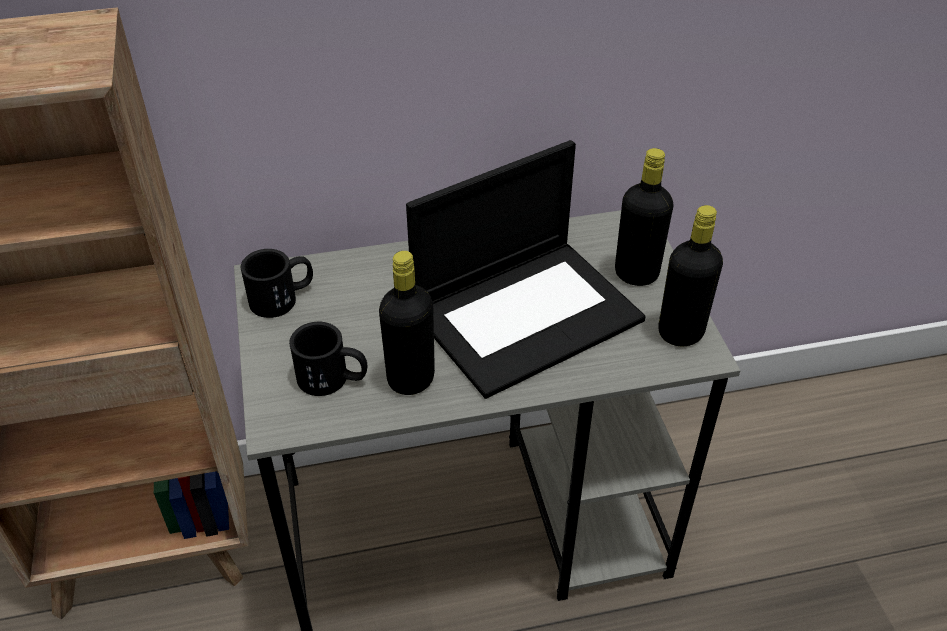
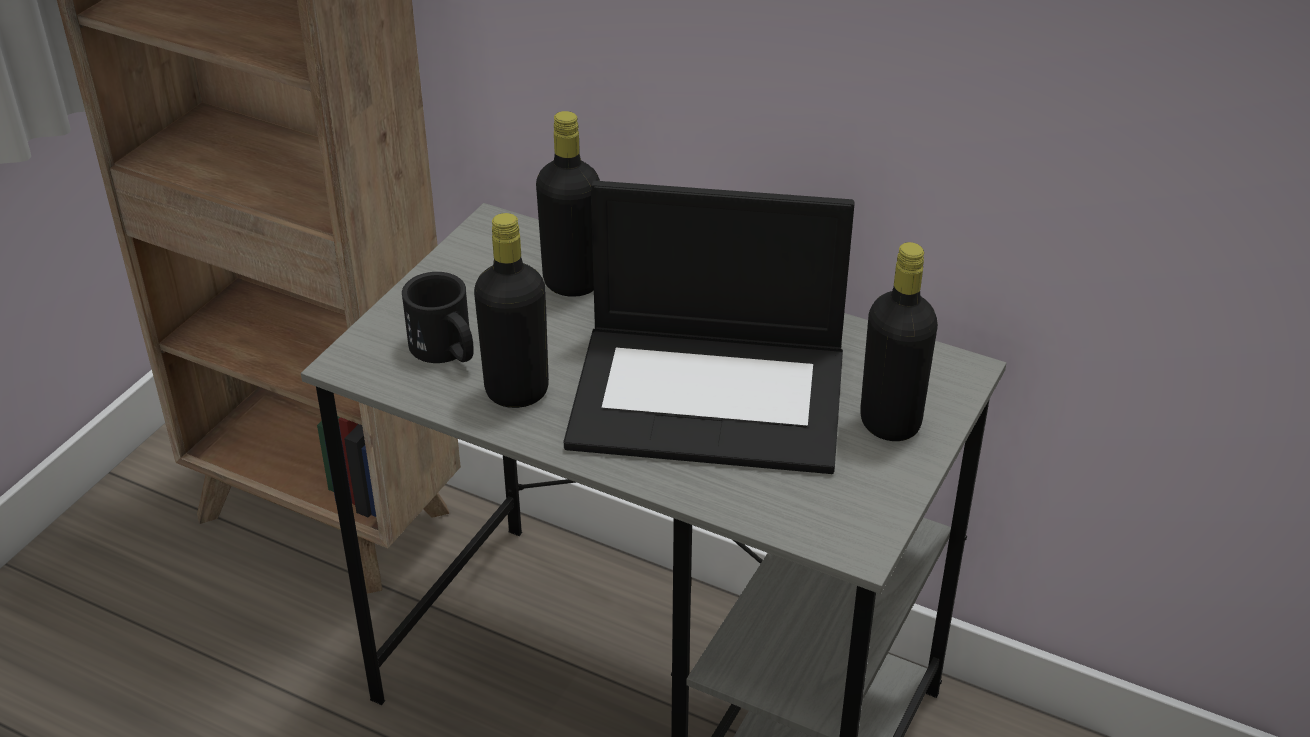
camera: 40 degrees right, 5 degrees down
(282, 298) = (490, 254): black mug -> none
(680, 333) = (860, 509): black bottle -> black bottle (572, 283)

